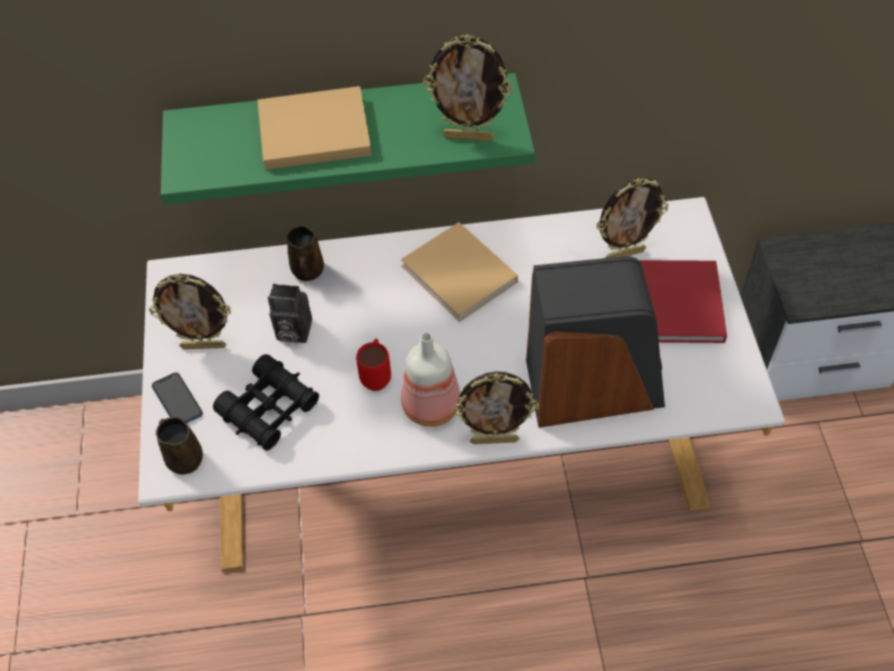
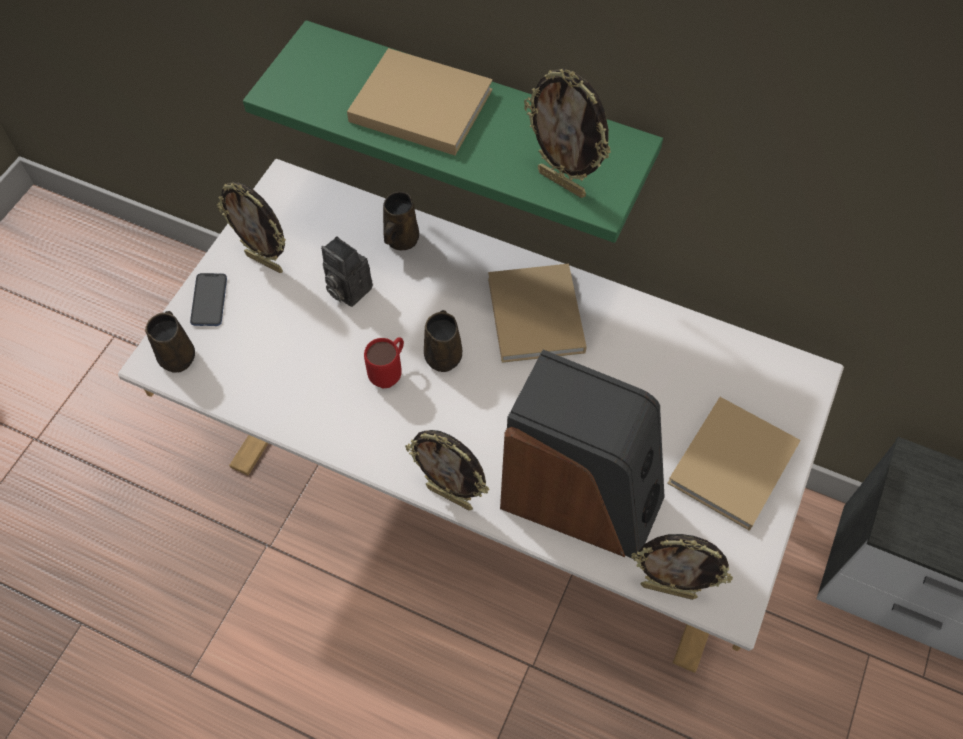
camera: 30 degrees right, 5 degrees up
(269, 409) = (277, 351): black binoculars -> none
(410, 340) = (443, 355): none -> brown mug
(430, 404) = (417, 428): bottle -> none
(624, 254) = (712, 381): picture frame -> picture frame (668, 589)
(680, 306) = (731, 467): red book -> beige book

